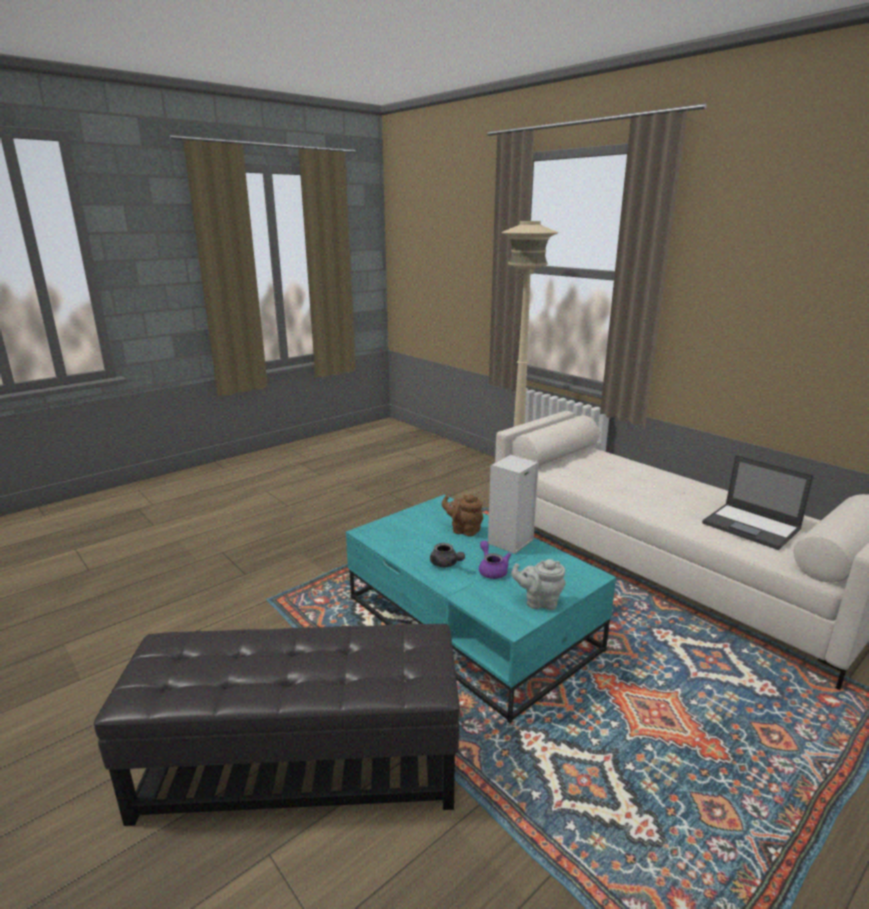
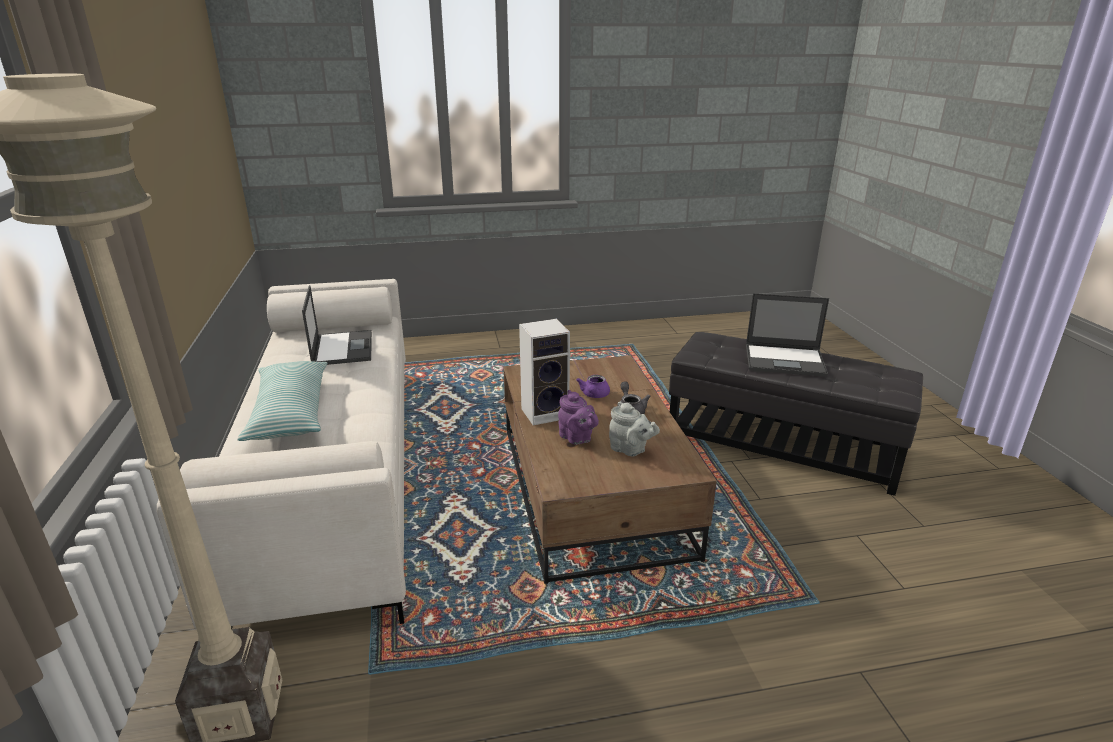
camera: 150 degrees left, 5 degrees up
(303, 663) = (785, 360): none -> laptop
(463, 530) = (577, 438): brown teapot -> purple teapot
(472, 624) = (591, 489): turquoise coffee table -> brown coffee table
(539, 602) = (585, 367): grey teapot -> grey teapot (630, 450)
(654, 480) = (290, 412): none -> pillow

